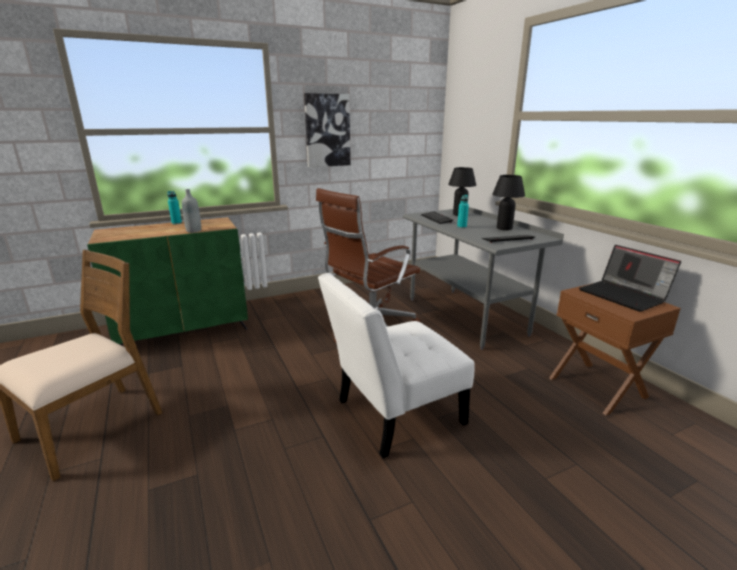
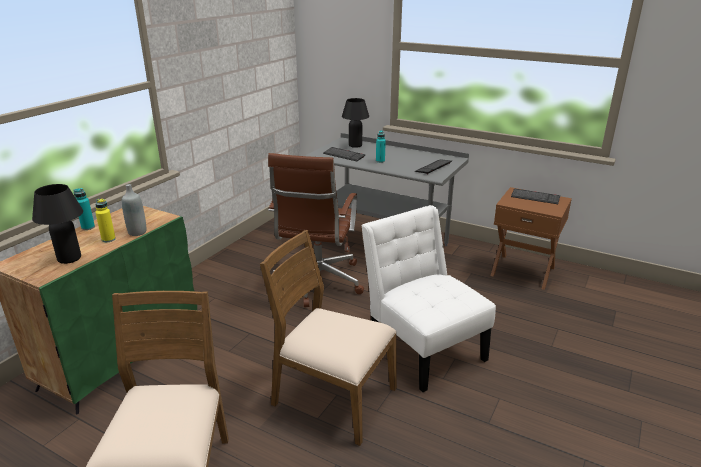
camera: 35 degrees left, 5 degrees up
(171, 230) = (108, 239): none -> yellow bottle
(266, 419) = (332, 397): none -> brown chair
(327, 130) = (203, 74): picture -> none
(393, 414) = (423, 347): white chair -> white chair turned 120 degrees clockwise
(504, 228) = (414, 155): black table lamp -> black table lamp (69, 258)
(624, 296) = (535, 197): laptop -> keyboard

